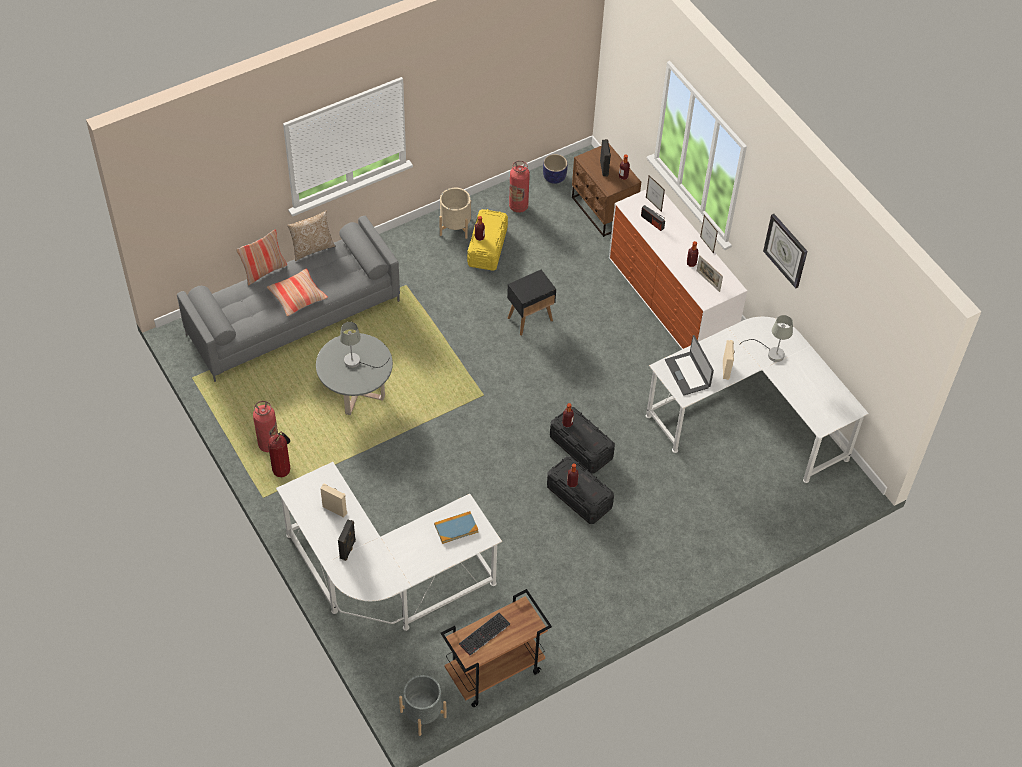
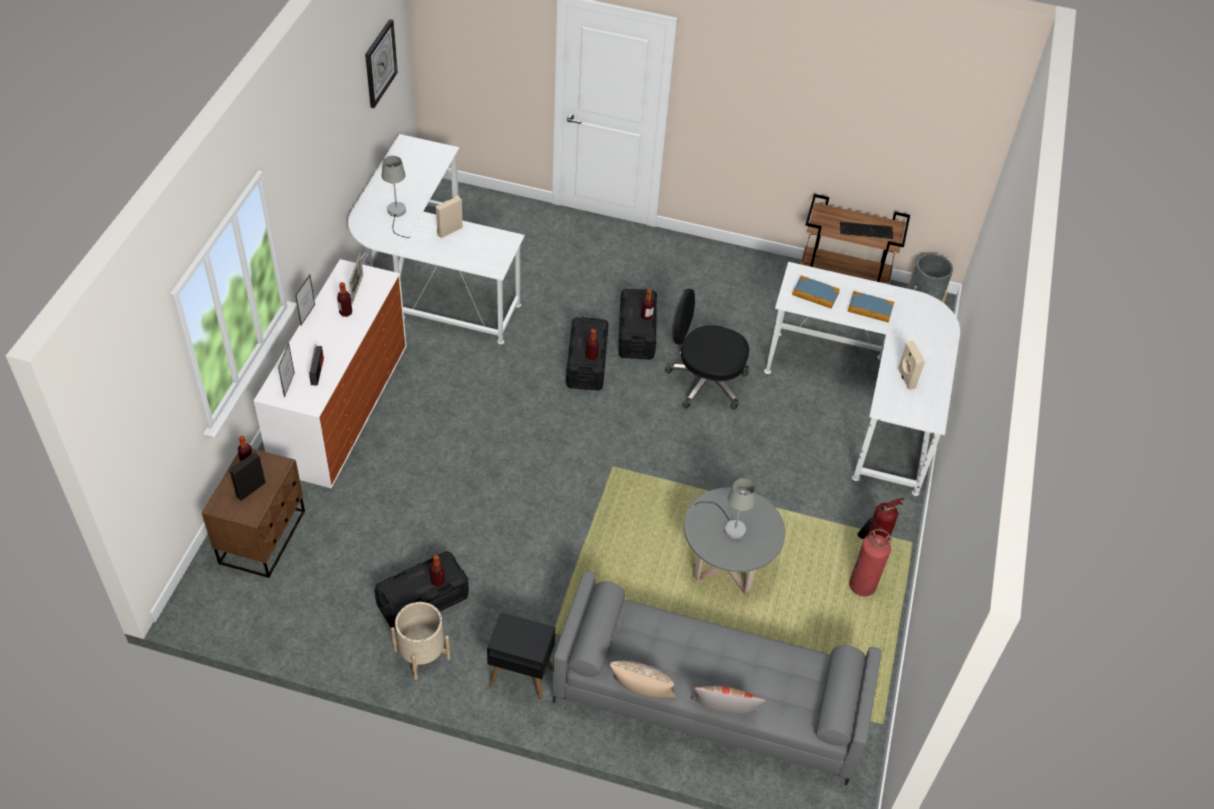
camera: 135 degrees left, 5 degrees down
(297, 296) = (717, 649): pillow -> none
(348, 549) = (923, 344): black speaker -> none
(409, 548) = (870, 308): none -> book
(487, 247) = (423, 601): yellow storage box -> black storage box
(497, 500) = (705, 382): none -> black office chair
(518, 206) = (330, 617): fire extinguisher -> none
(530, 319) = (482, 495): black side table -> black side table (520, 676)
(554, 177) = (249, 617): planter -> none
(688, 373) = (482, 251): laptop -> none
(786, 250) = (318, 171): wall clock -> wall clock (380, 63)

